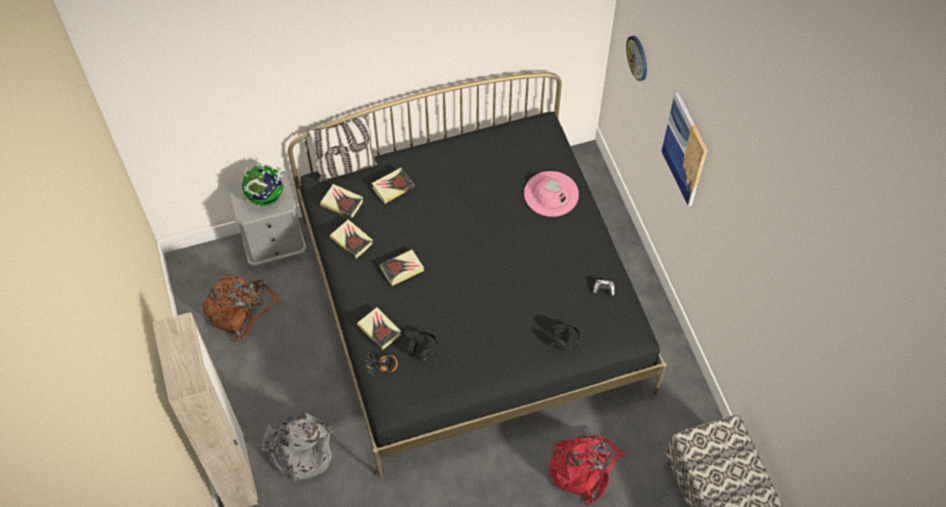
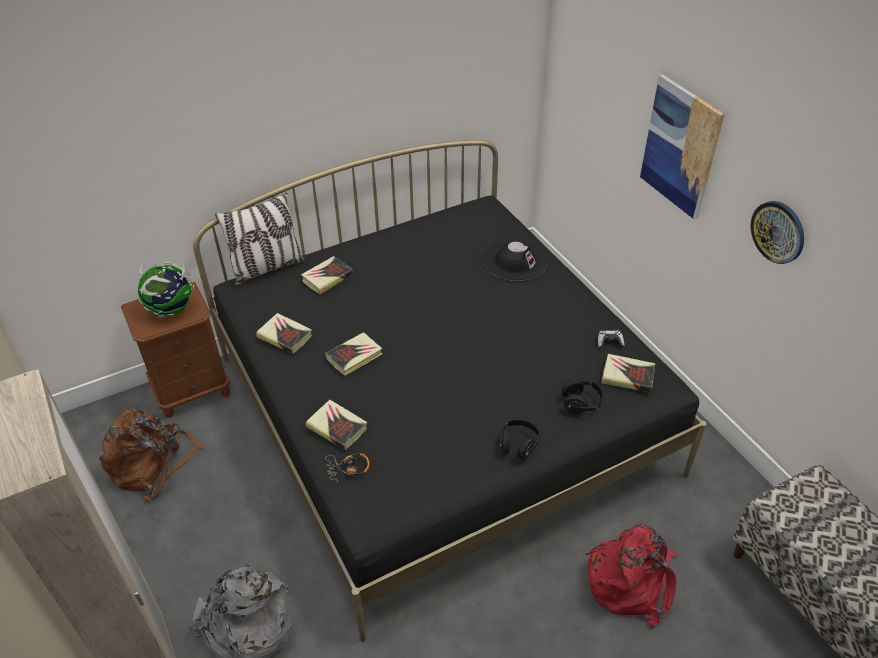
camera: 10 degrees left, 15 degrees down
(275, 247) = (192, 390): grey nightstand -> brown nightstand
(342, 203) = (267, 301): book -> book (627, 376)
(423, 349) = (400, 441): black headphones -> black headphones (518, 445)
(551, 194) = (515, 260): pink hat -> black hat
(638, 58) = (589, 85): wall clock -> wall clock (778, 232)

